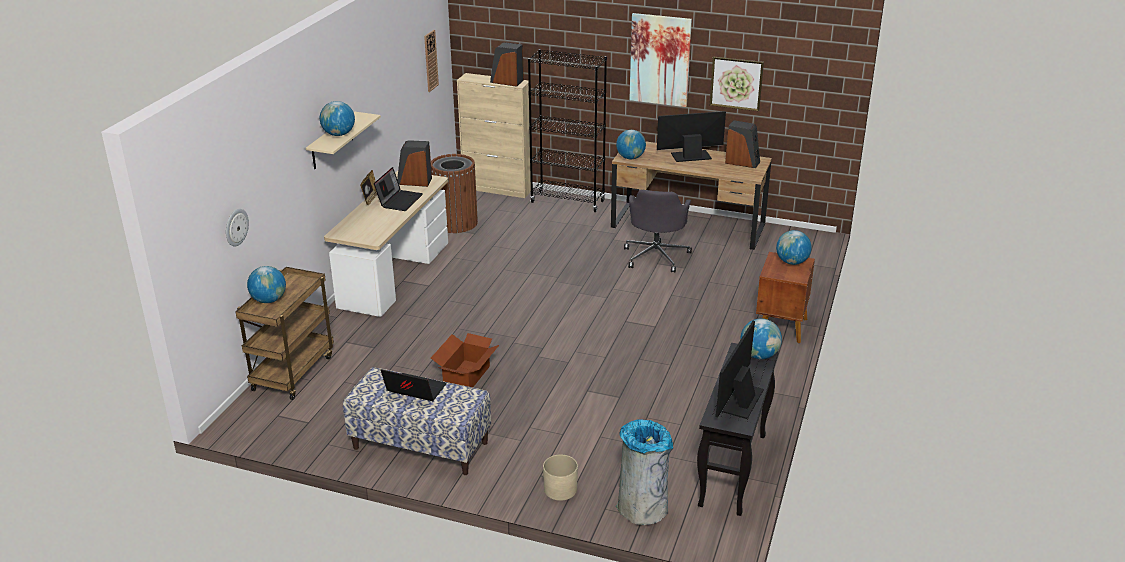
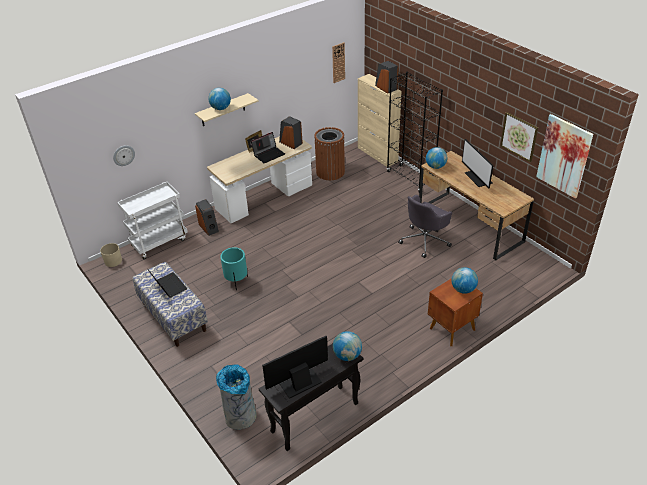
camera: 35 degrees right, 10 degrees up
(269, 300) = (142, 200): globe -> none
(293, 372) = (159, 242): brown cart -> white cart
(466, 375) = (236, 281): cardboard box -> turquoise planter
(560, 489) = (211, 380): beige planter -> beige planter (113, 261)
(660, 60) = (475, 103): picture -> picture (564, 156)
(690, 156) = (477, 178): monitor -> monitor turned 135 degrees counterclockwise
(742, 162) = (508, 195): speaker -> speaker (209, 228)

